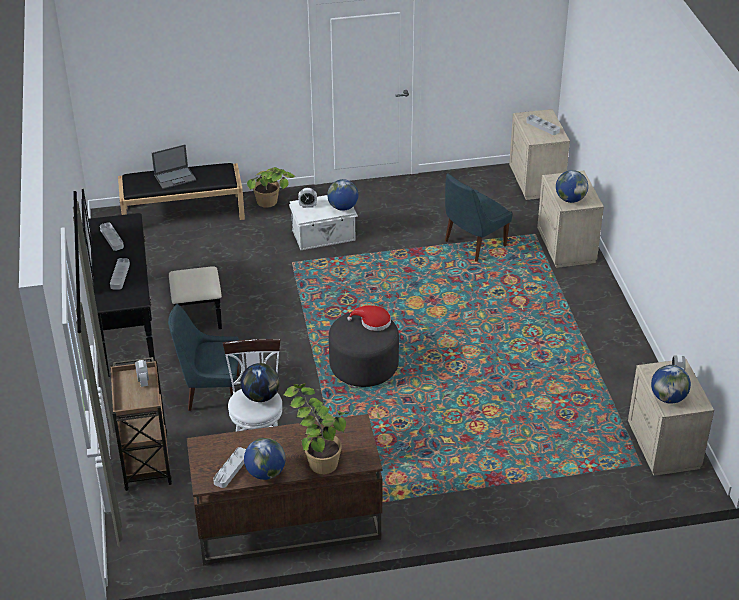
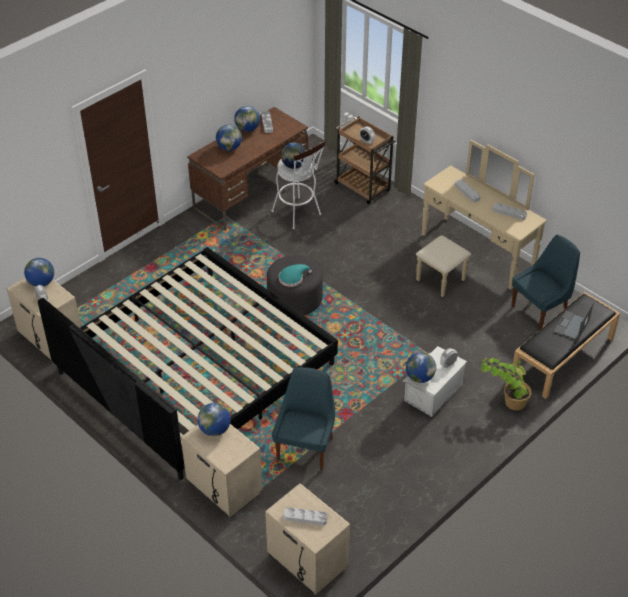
camera: 145 degrees right, 5 degrees up
(144, 324) = (469, 258): black dresser -> beige dresser
(211, 392) = (372, 238): blue chair -> blue chair (540, 310)
(317, 454) = (229, 148): potted plant -> globe
(373, 322) = (292, 278): red hat -> turquoise hat
(523, 346) = (196, 368): none -> bed

